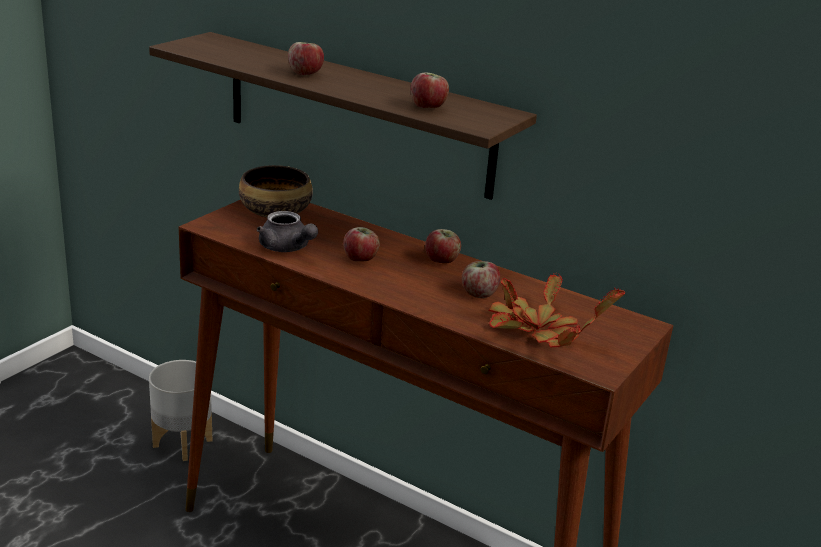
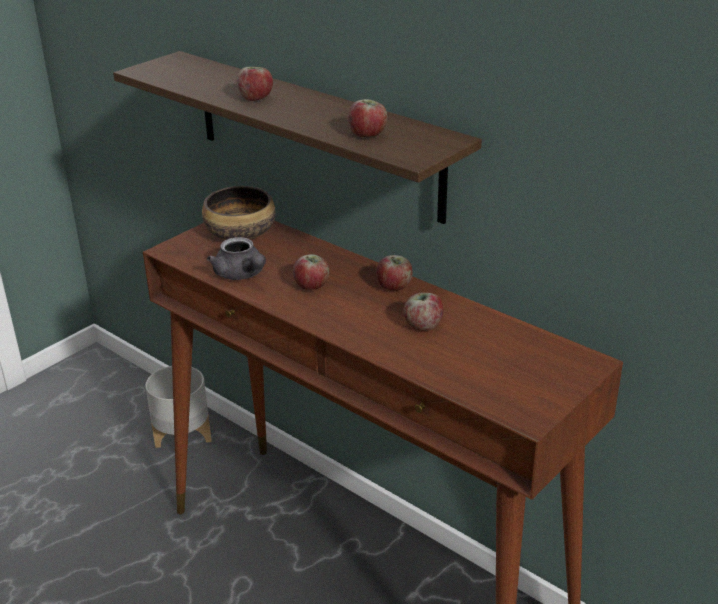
camera: 10 degrees right, 5 degrees up
(536, 333) = (472, 372): potted plant -> none

